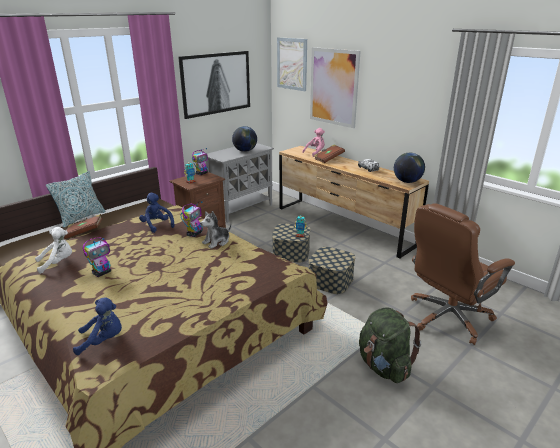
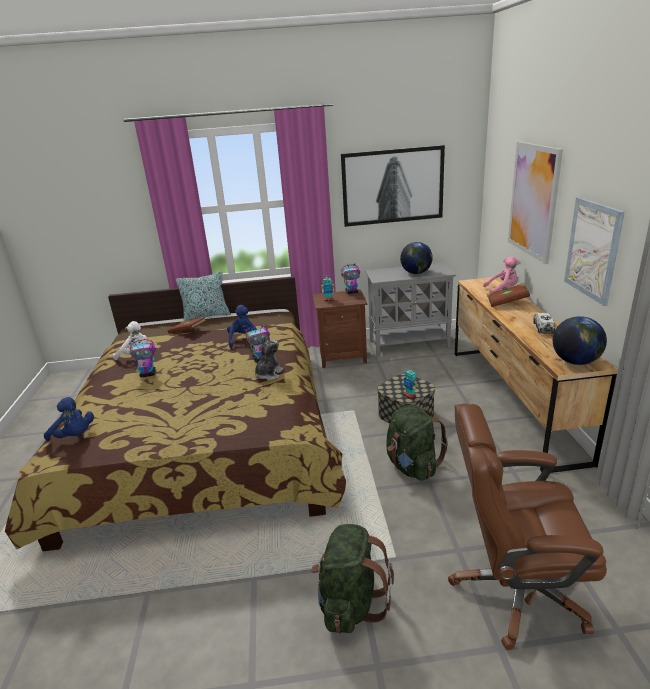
camera: 40 degrees right, 0 degrees up
(217, 242) = (268, 374): plush toy -> plush toy turned 120 degrees clockwise
(292, 64) = (500, 163): picture -> picture (592, 250)
(330, 280) = (412, 466): storage box -> green backpack

